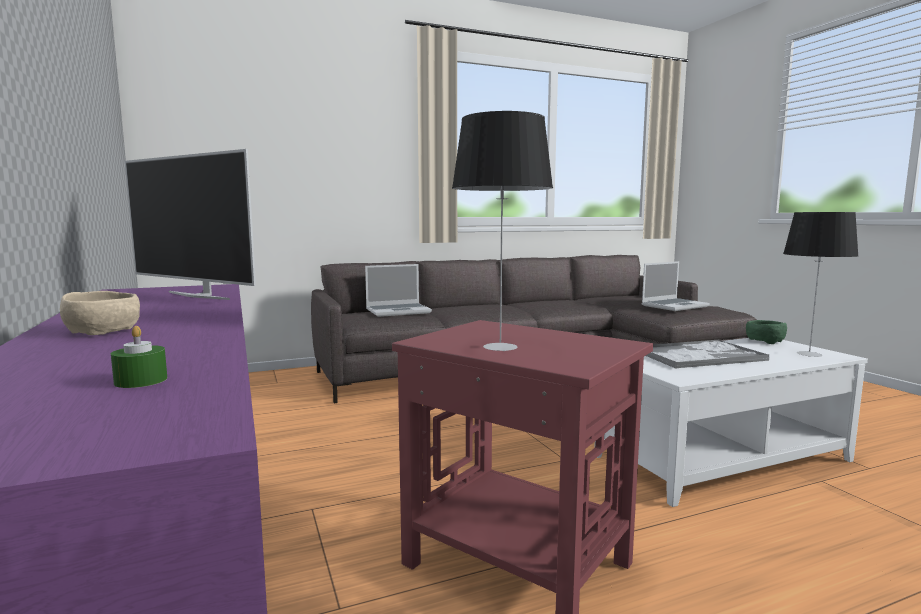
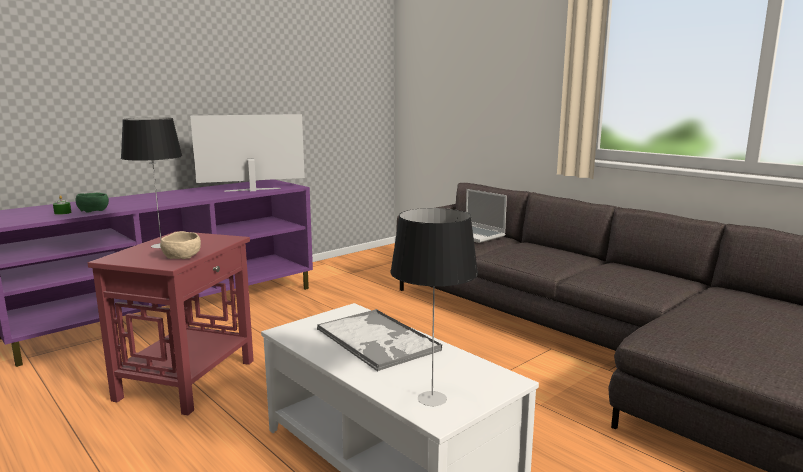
camera: 70 degrees right, 5 degrees up
(105, 331) = (150, 197): beige bowl -> beige bowl (182, 256)
(199, 295) = (252, 190): television -> television turned 60 degrees clockwise
(674, 306) = (726, 334): laptop -> none
(763, 341) = (492, 377): green bowl -> green bowl (94, 210)

